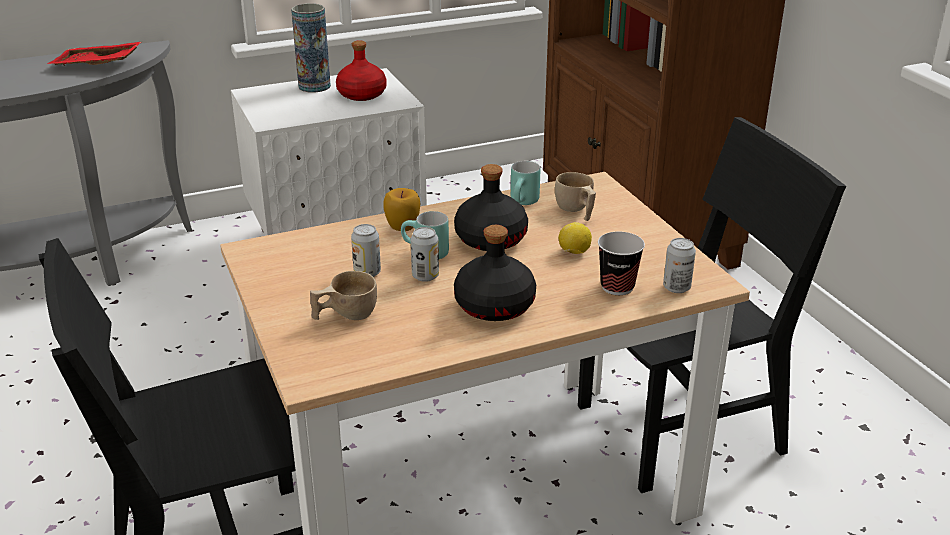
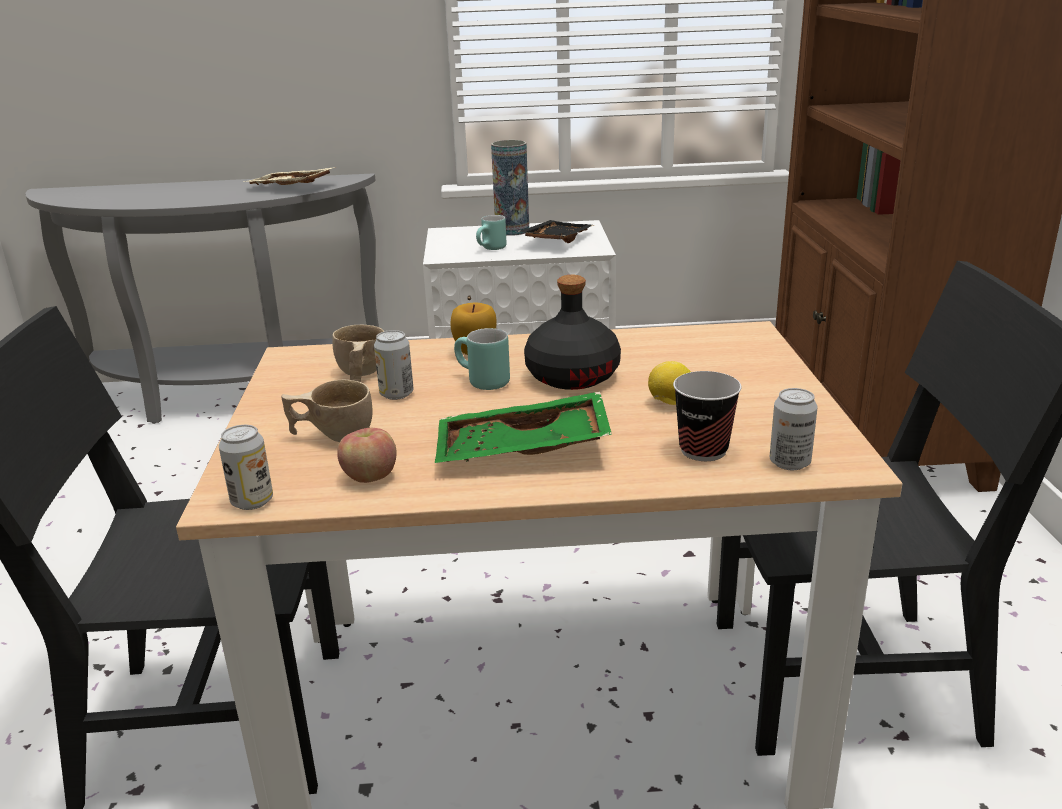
camera: 20 degrees right, 5 degrees down
(97, 65) = (290, 188): red tray -> beige tray
(361, 95) = (555, 240): red bottle -> black tray
(400, 343) = (369, 477): none -> apple
(425, 276) = (461, 406): can -> can (252, 501)
(495, 306) = (522, 451): black bottle -> green tray
(524, 203) = (642, 344): turquoise mug -> turquoise mug (492, 249)
(576, 211) = (703, 358): beige cup -> beige cup (360, 376)

